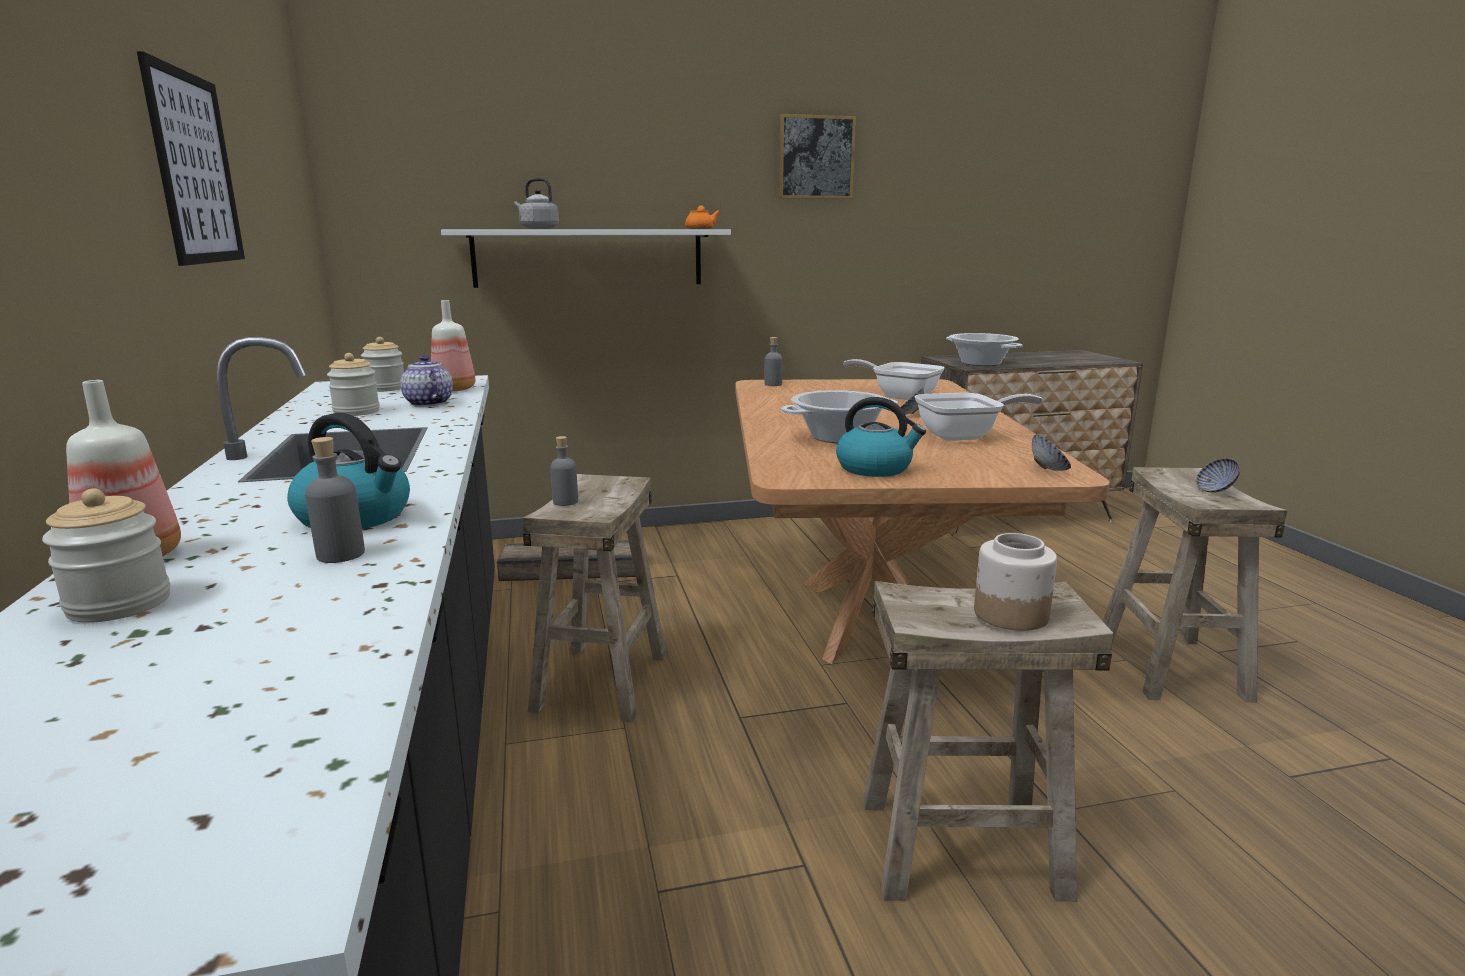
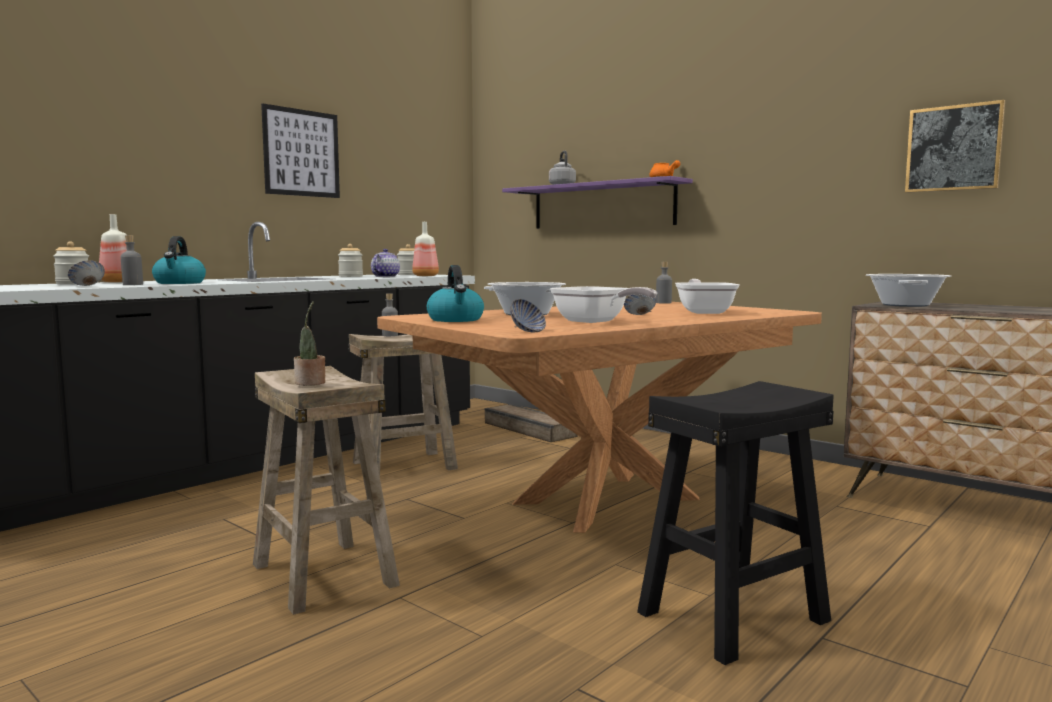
camera: 55 degrees right, 10 degrees down
(589, 257) = (602, 206): white shelf -> purple shelf
(816, 157) = (777, 108): picture -> picture (953, 148)
(1010, 615) = (310, 383): jar -> potted plant
(1172, 667) = (733, 617): beige stool -> black stool
(1215, 490) = (752, 401): bowl -> bowl (87, 286)

